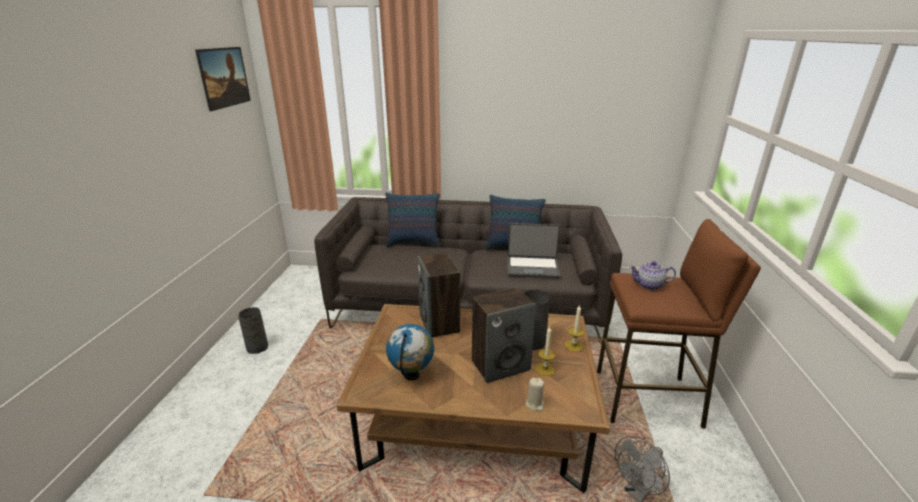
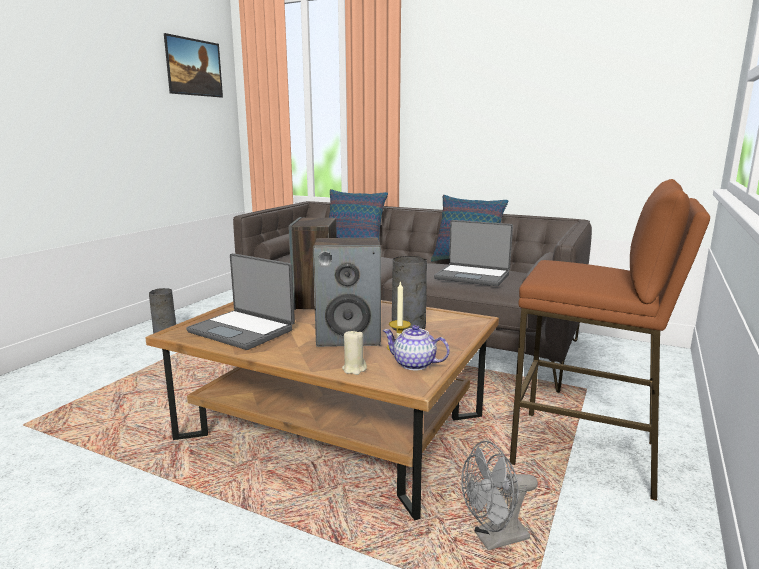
camera: 20 degrees right, 10 degrees down
(412, 375) = (243, 330): globe -> laptop
(574, 346) = (457, 336): candle -> none
(649, 285) = (576, 267): teapot -> teapot (415, 364)

